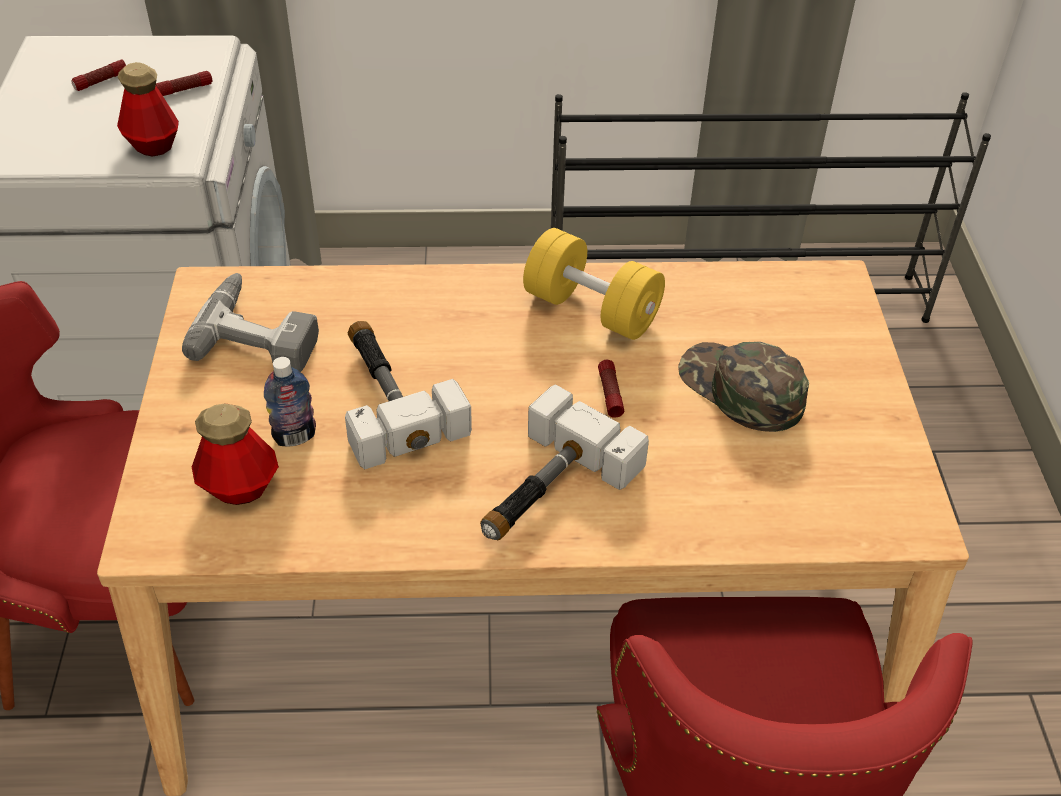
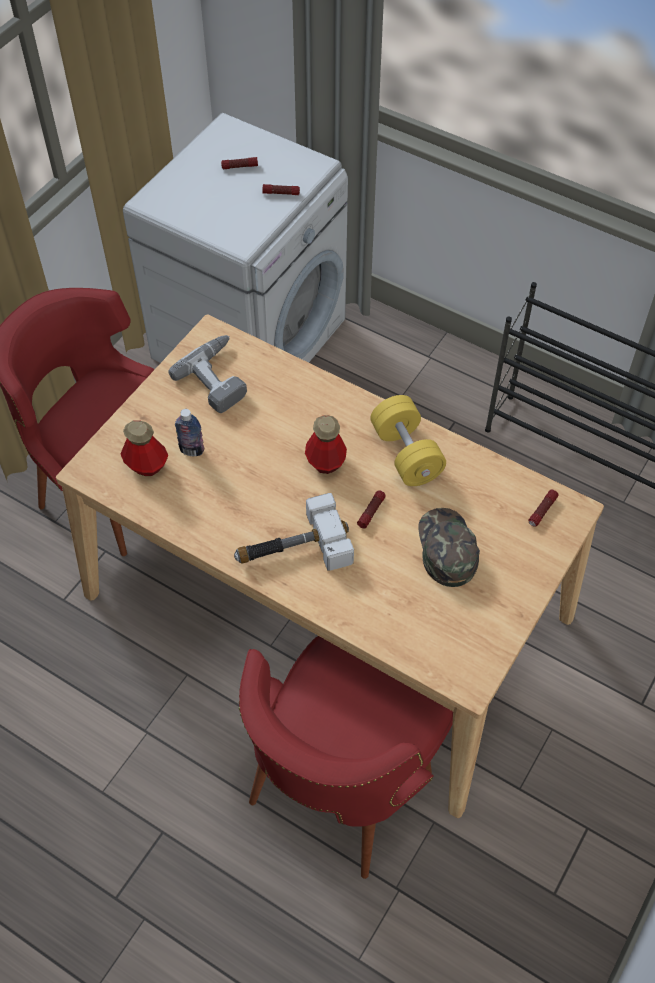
camera: 35 degrees right, 10 degrees up
(153, 145) = (236, 228): bottle -> bottle (325, 462)
(388, 397) = (254, 451): hammer -> none
(806, 297) = (542, 511): none -> flashlight

